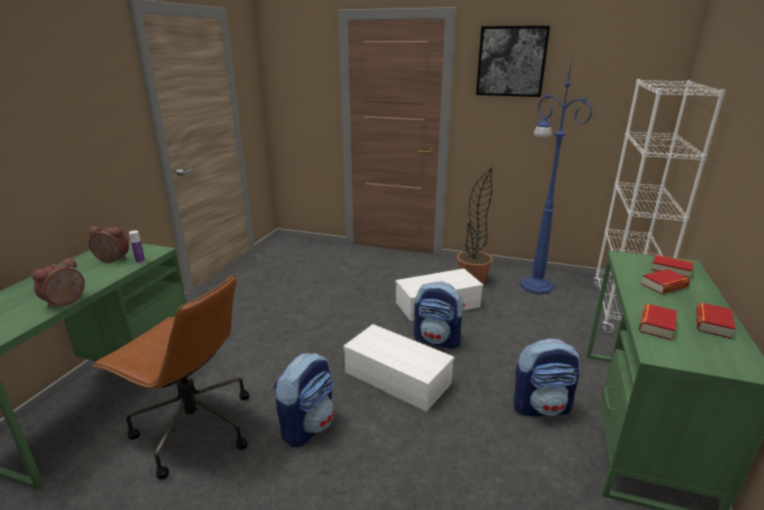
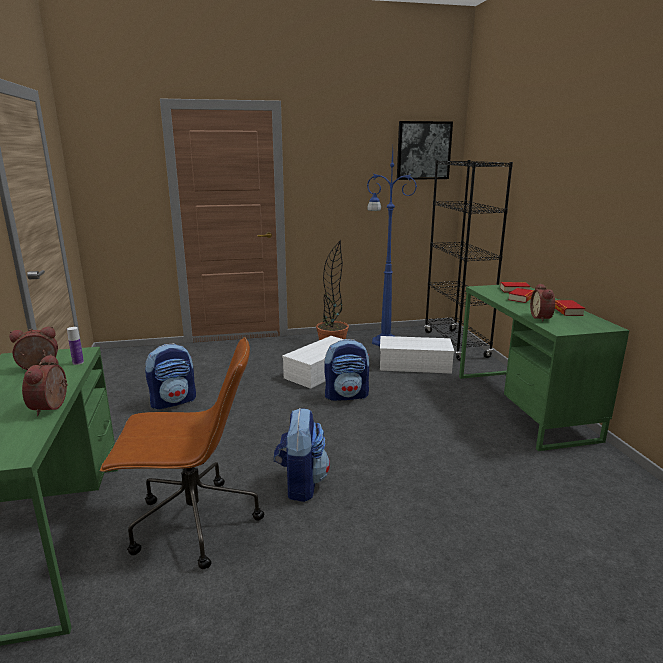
camera: 30 degrees left, 5 degrees down
(399, 377) = (342, 428): white storage box -> white storage box (415, 364)
(511, 61) = (334, 149): picture -> picture (423, 150)
(541, 407) = (460, 415): backpack -> backpack (173, 401)
(621, 310) = (456, 344): white bookcase -> black bookcase
(656, 325) = (542, 318): book -> alarm clock

